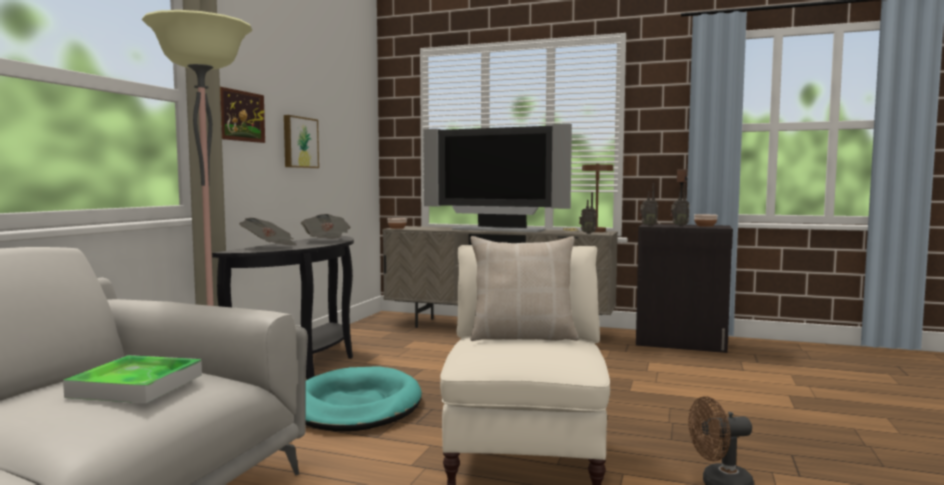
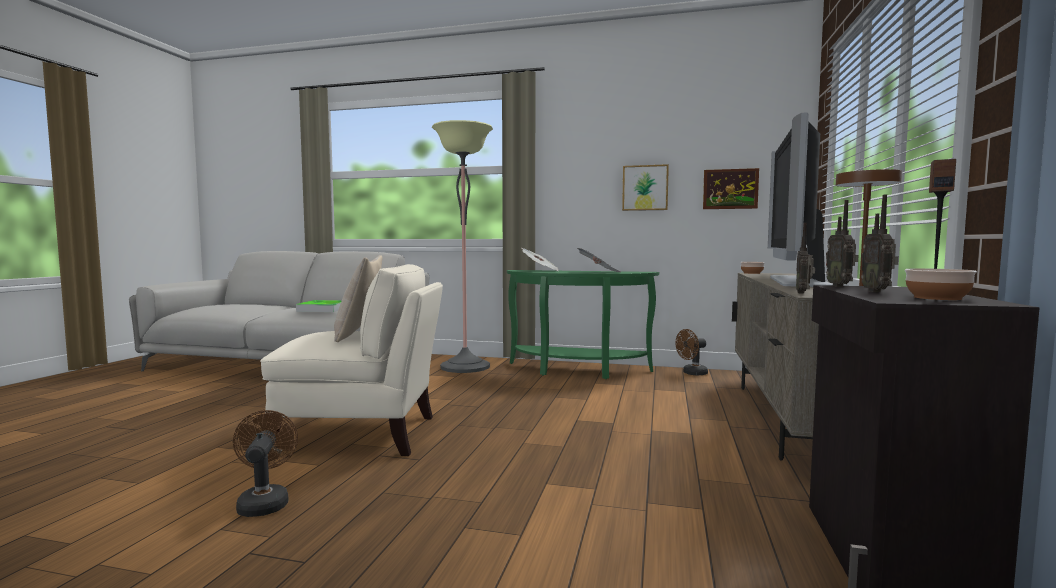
camera: 85 degrees right, 0 degrees up
(241, 116) = (570, 174): picture -> picture (730, 189)
(306, 365) = (576, 371): black console table -> green console table
(355, 333) = (692, 373): none -> brown fan
(356, 406) = (484, 389): turquoise dog bed -> none

